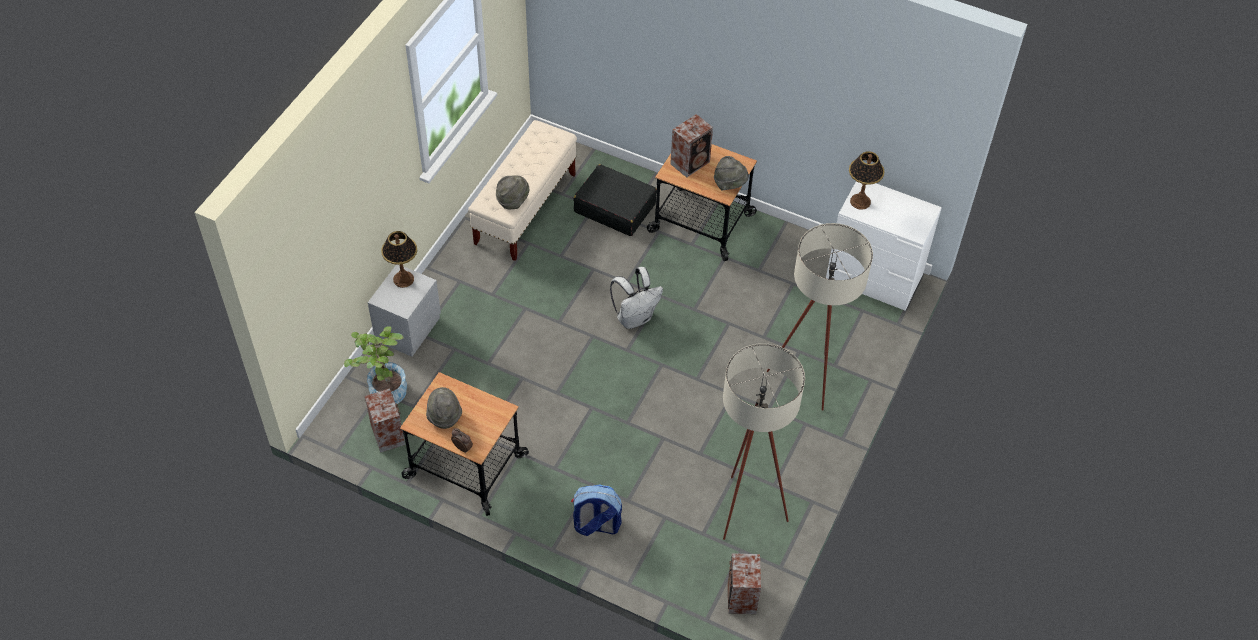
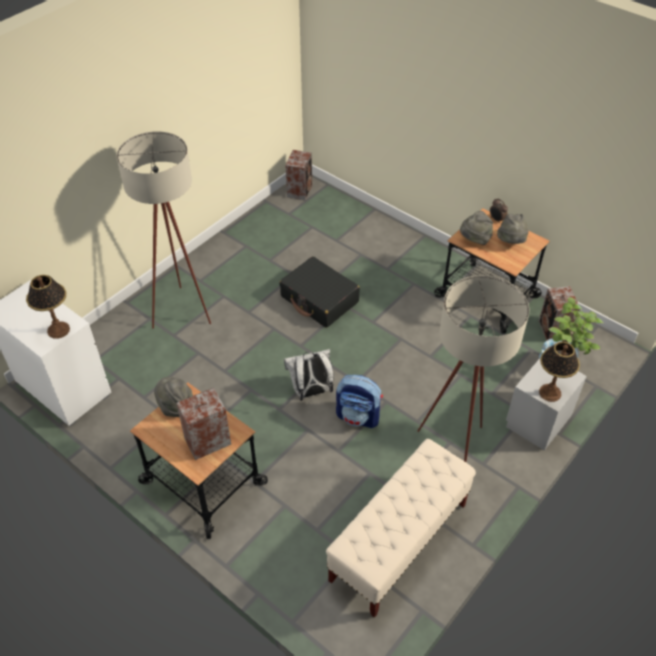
camera: 165 degrees left, 5 degrees down
(512, 201) = (423, 464): grey hat -> grey hat (474, 240)
(596, 525) = (389, 243): backpack -> backpack (358, 416)
(614, 207) = (293, 523): black suitcase -> black suitcase (319, 299)
(744, 504) = (274, 238): beige floor lamp -> beige floor lamp (455, 453)

